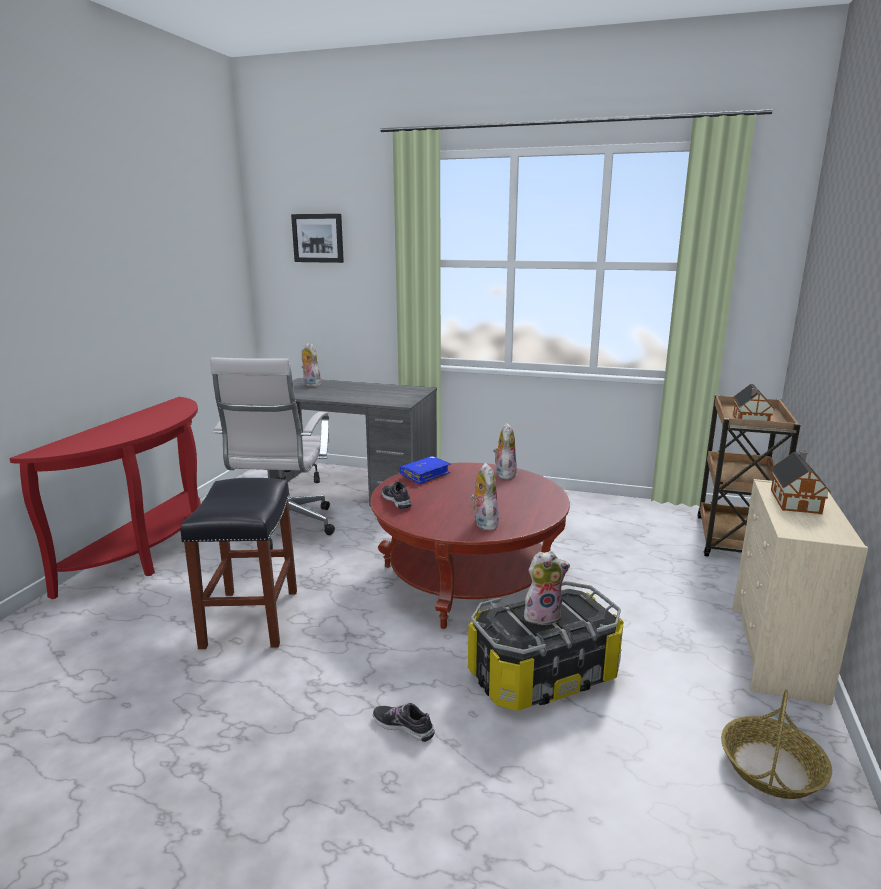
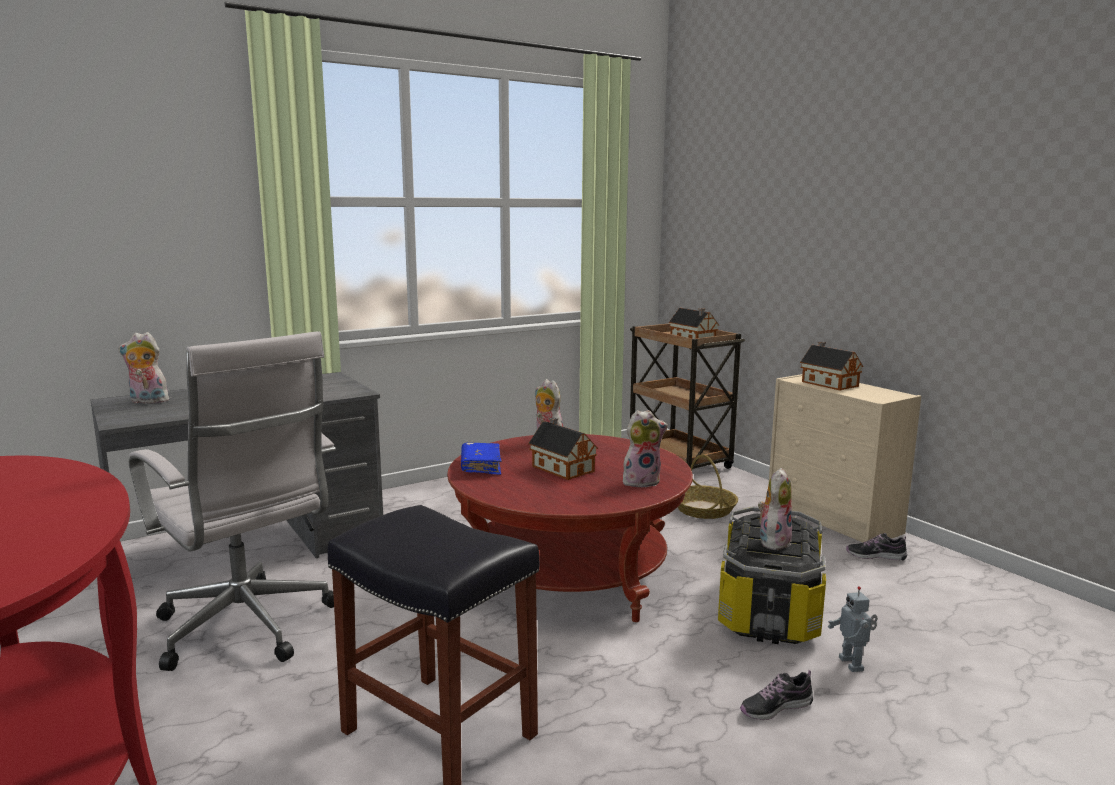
camera: 50 degrees left, 5 degrees down
(318, 238) = (98, 161): picture -> none
(396, 501) = (521, 495): shoe -> shoe (875, 556)
(463, 494) = (561, 468): none -> toy house
(483, 523) = (641, 481): plush toy -> plush toy turned 135 degrees clockwise
(513, 746) = (852, 664): none -> toy robot
(771, 768) = (953, 582): basket -> basket (704, 509)

